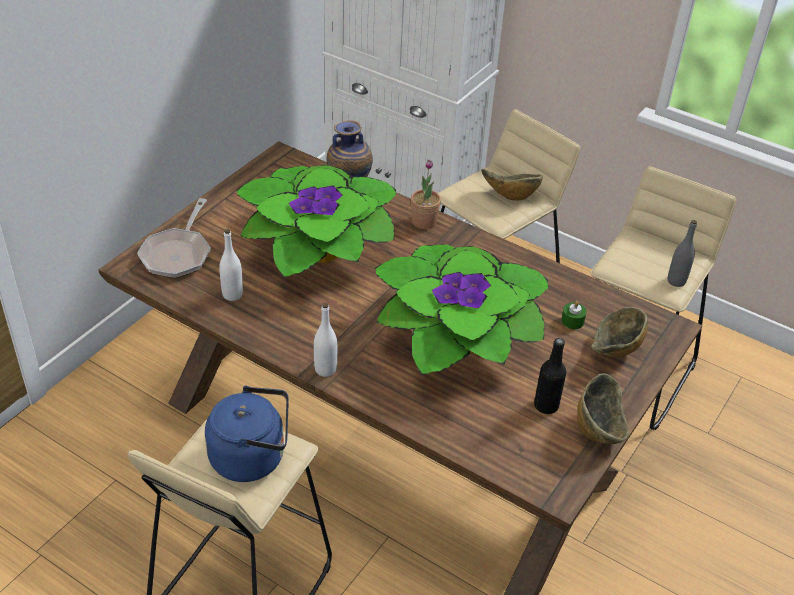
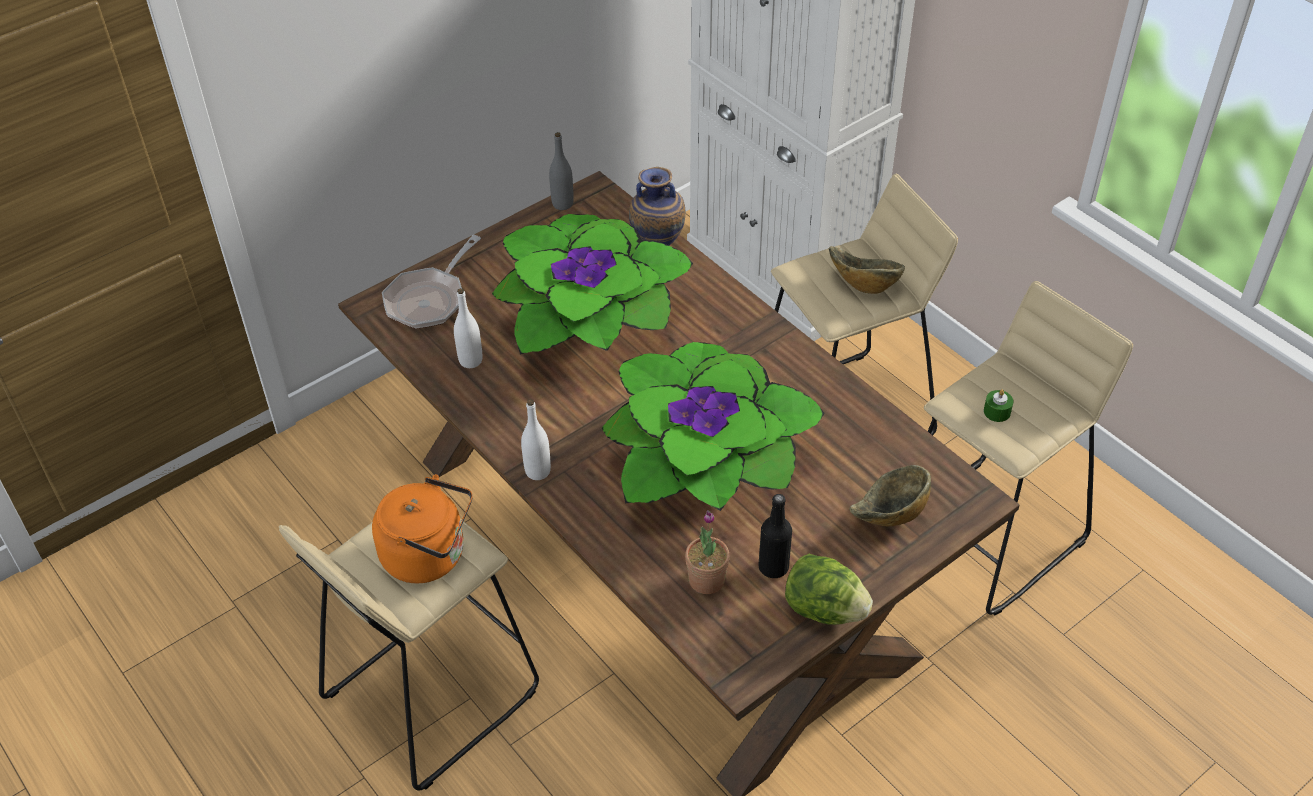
camera: 20 degrees right, 5 degrees up
(252, 457) = (429, 556): blue kettle -> orange kettle
(424, 222) = (729, 306): potted plant -> potted plant (706, 580)
(572, 321) = (855, 468): green candle -> green candle (997, 412)
(599, 429) = (824, 609): bowl -> lettuce
(676, 281) = (1028, 438): grey bottle -> grey bottle (562, 204)

